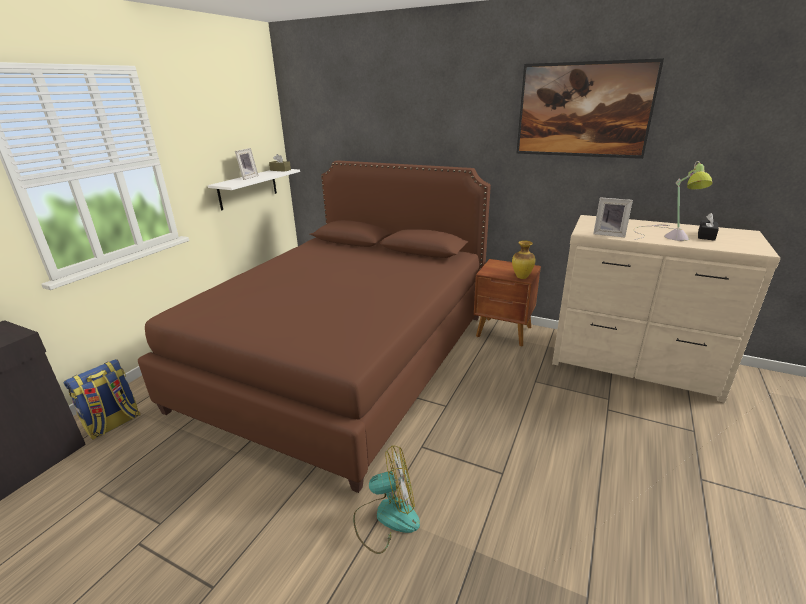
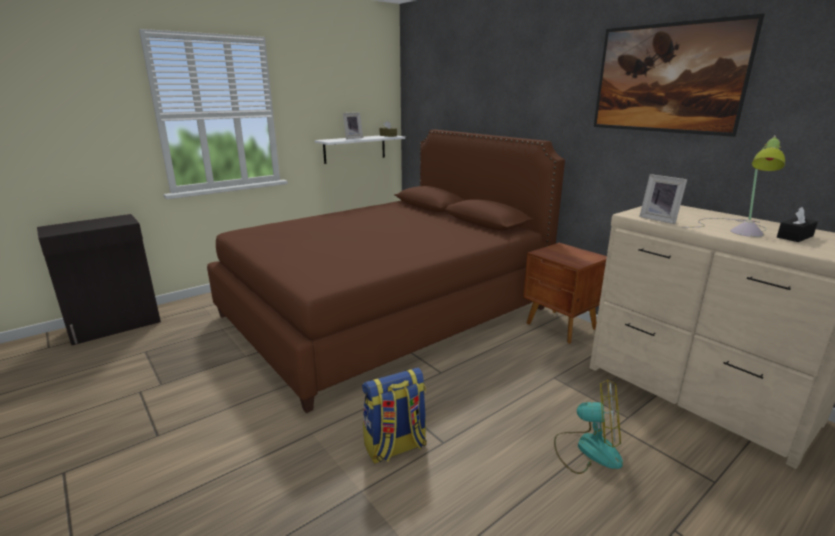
camera: 25 degrees right, 5 degrees down
(113, 424) = (186, 314): backpack -> backpack (395, 447)
(386, 517) = (311, 438): fan -> fan (587, 449)
(522, 277) = (574, 263): vase -> none

